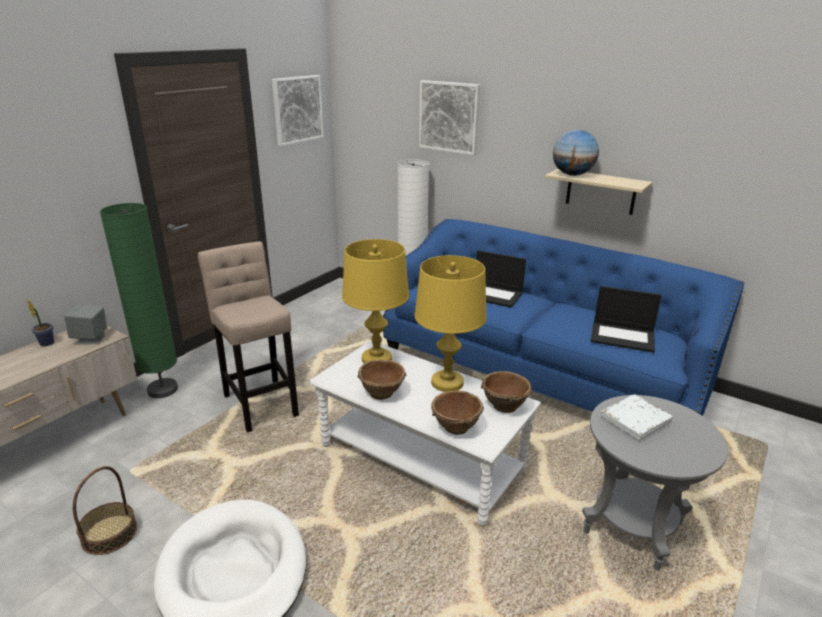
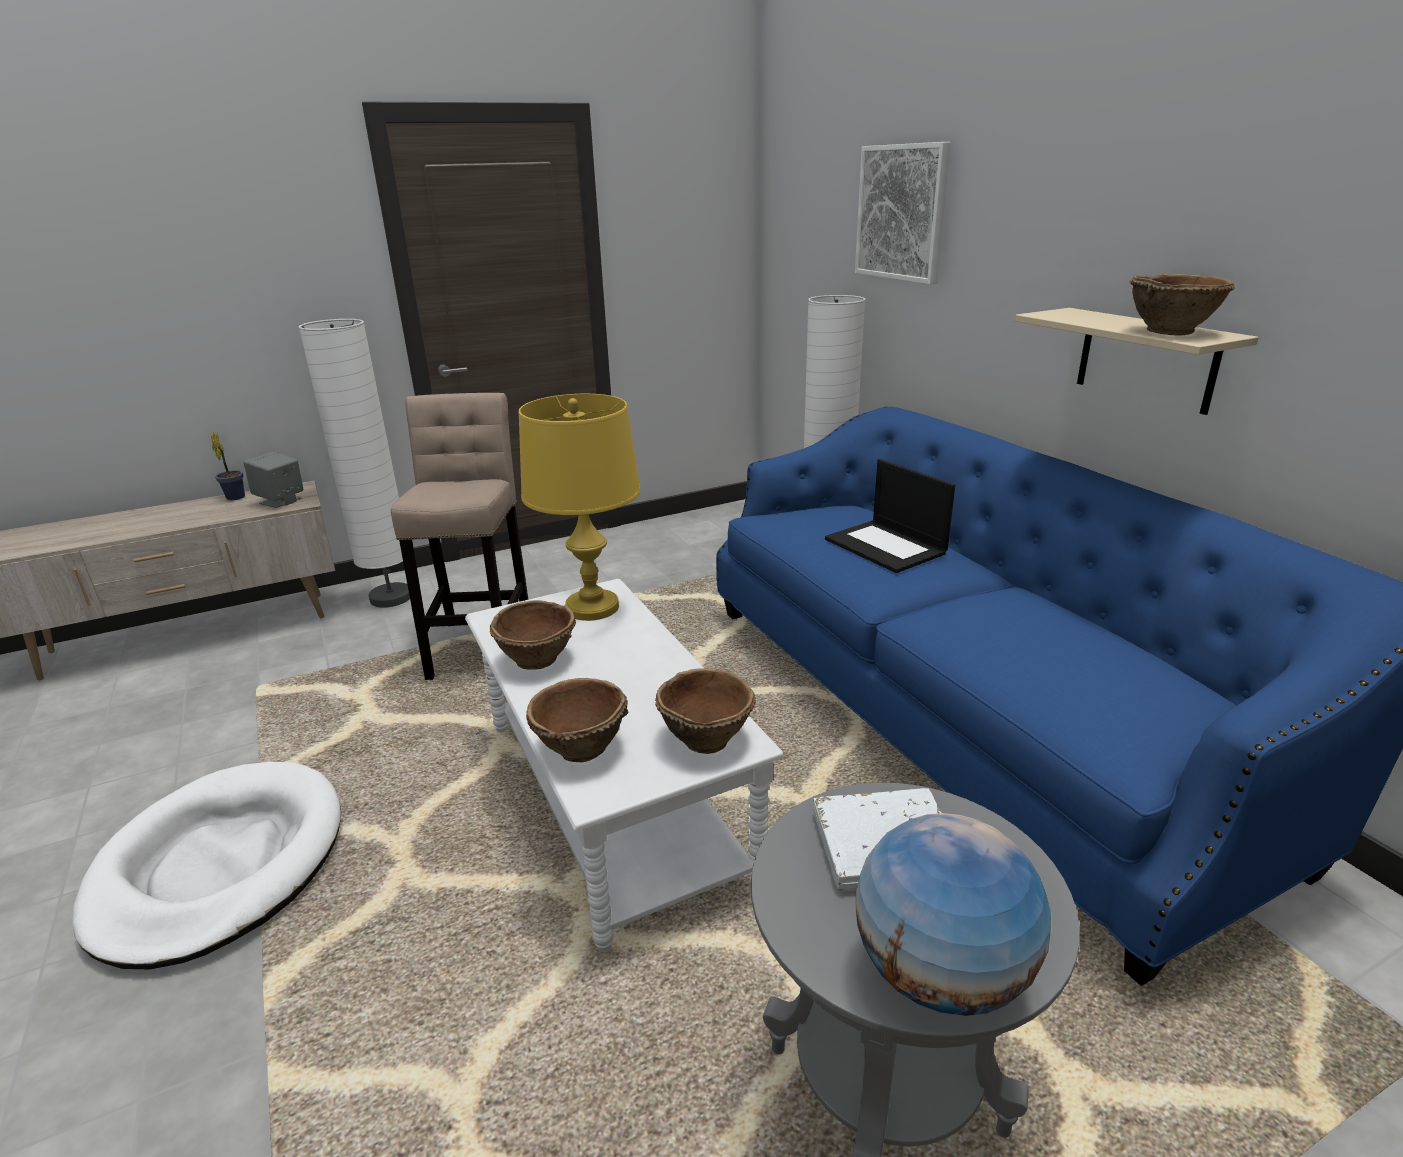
camera: 30 degrees right, 0 degrees up
(109, 534) = (161, 757): basket -> none
(163, 390) = (391, 598): green floor lamp -> white floor lamp
(297, 109) = (685, 209): picture -> none
(447, 383) = (655, 672): yellow table lamp -> none
(572, 175) = (1076, 317): globe -> globe (939, 974)
(620, 181) = (1170, 331): none -> brown bowl
(623, 336) = (1078, 675): laptop -> none

